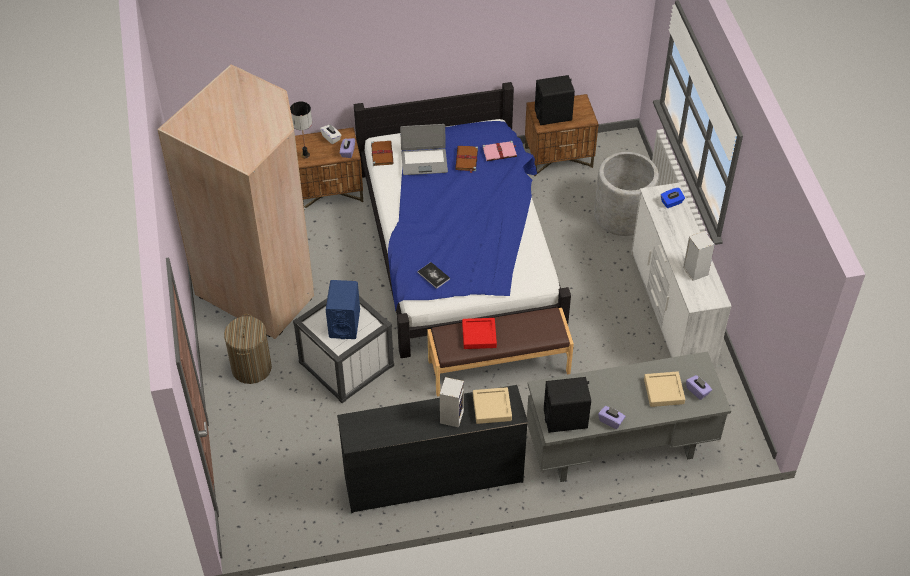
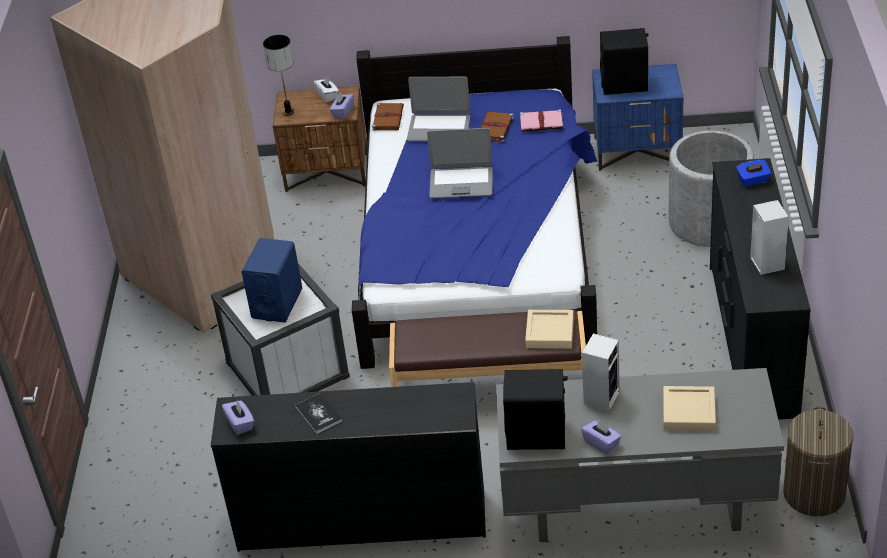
camera: 15 degrees right, 10 degrees down
(251, 368) = (163, 364): laundry basket -> laundry basket (814, 494)
(433, 275) = (412, 256): book -> book (318, 414)
(451, 416) = (371, 412): speaker -> speaker (601, 397)
(453, 209) = (461, 183): none -> laptop
(479, 335) = (456, 334): red tray -> none
(492, 408) = (430, 407): beige tray -> beige tray (549, 333)
(559, 157) = (638, 151): brown nightstand -> blue nightstand
(671, 310) = (751, 340): white dresser -> black dresser
(697, 391) = (739, 416): purple tissue box -> purple tissue box (240, 424)

